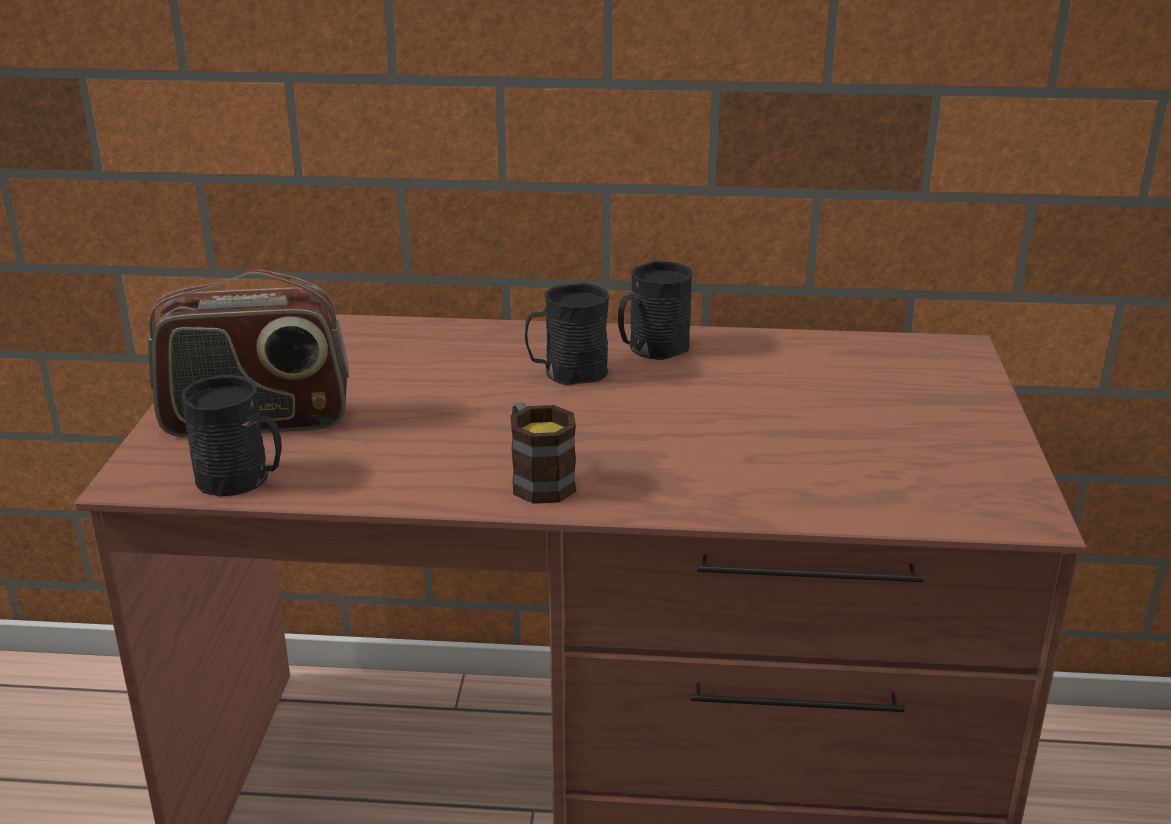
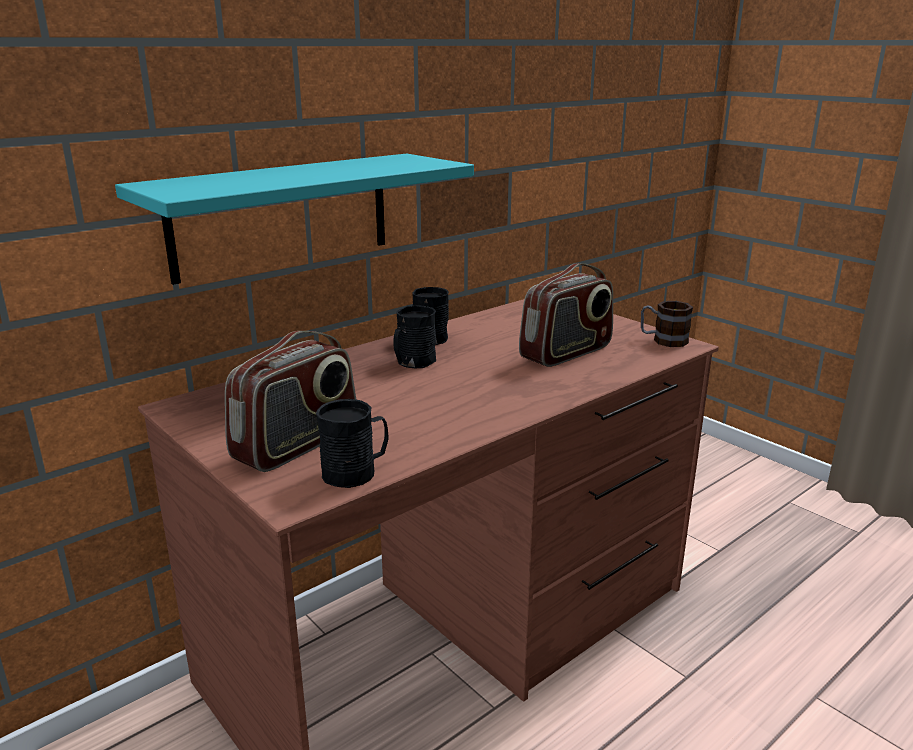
camera: 45 degrees left, 5 degrees down
(453, 104) = (282, 215): none -> turquoise shelf
(537, 479) = (500, 406): mug -> mug (663, 340)
(794, 445) = (566, 353): none -> radio

